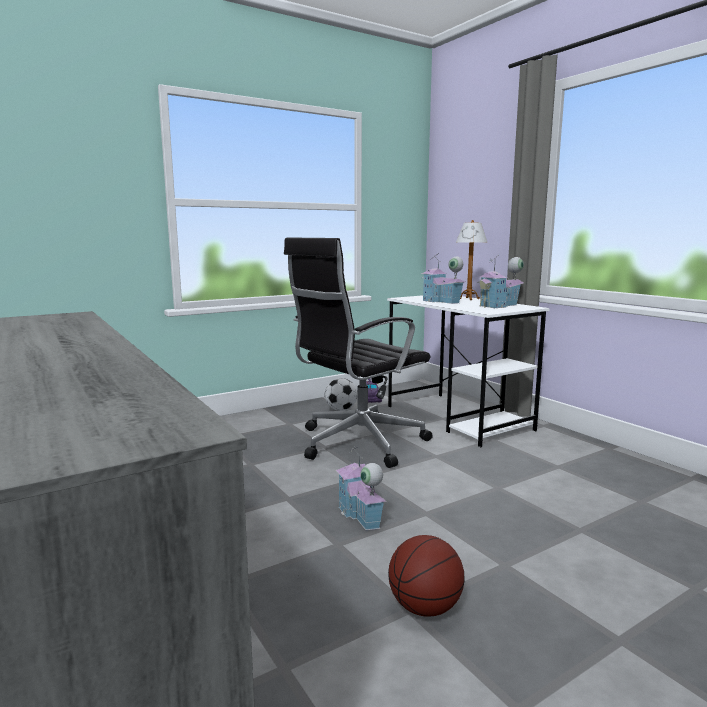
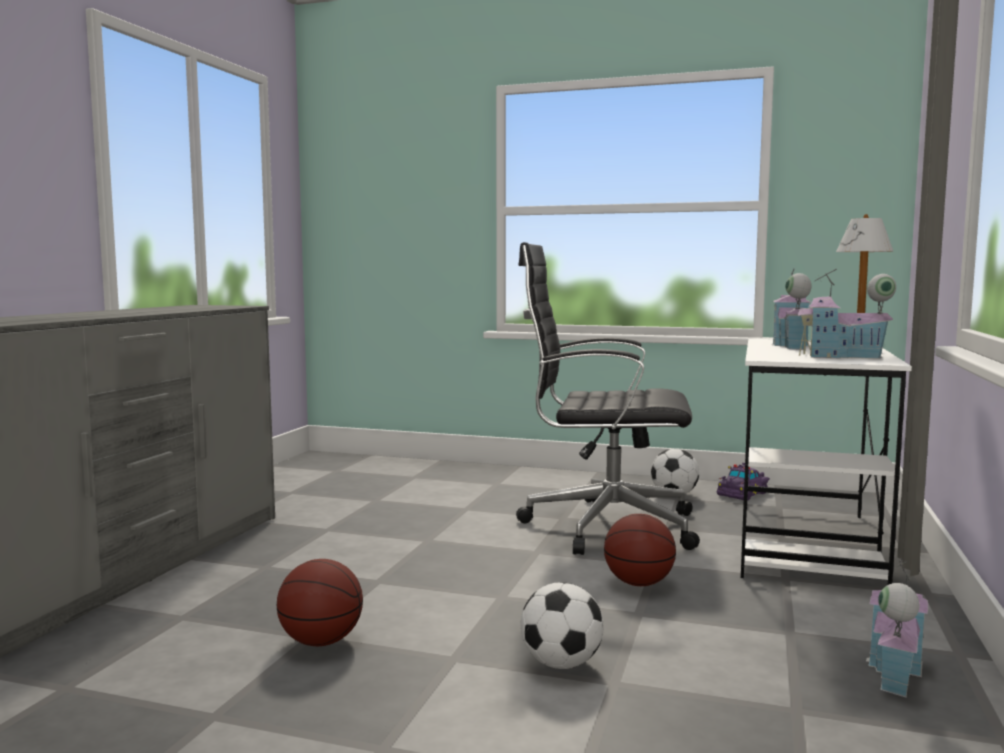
camera: 50 degrees right, 5 degrees down
(360, 515) = (445, 573): toy house -> toy house (893, 672)
(457, 470) = (639, 583): none -> basketball
(544, 534) = (561, 663): none -> football

